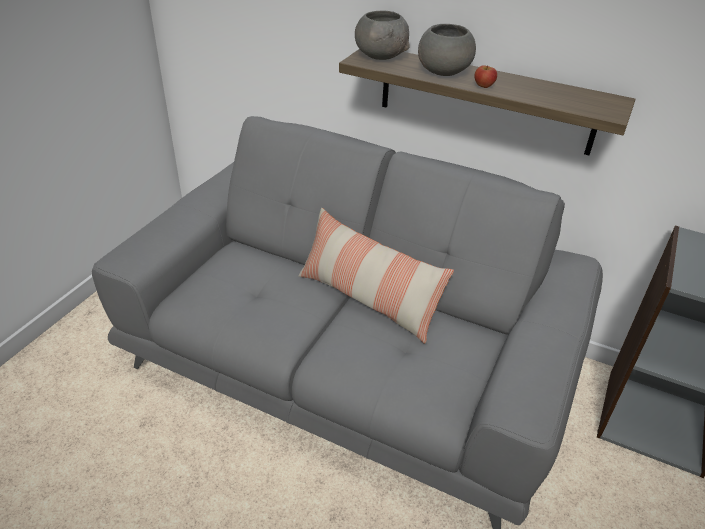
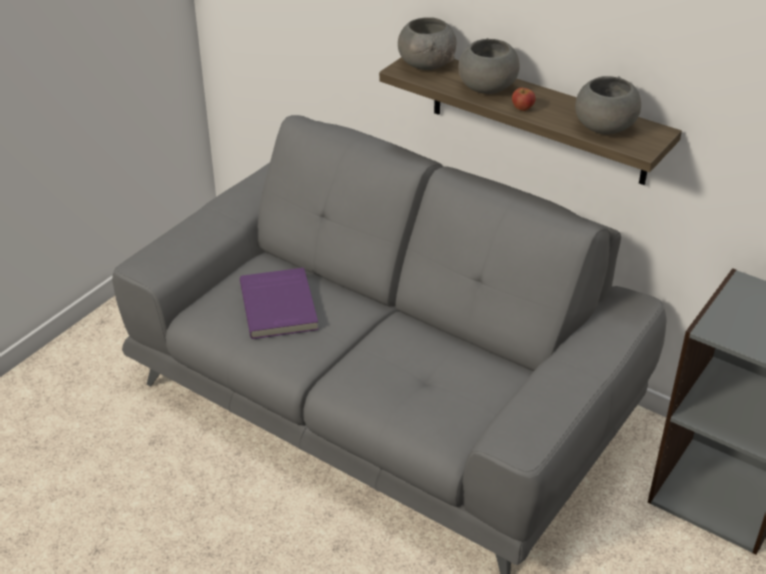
camera: 10 degrees right, 0 degrees up
(256, 288) = (280, 306): none -> purple book
(368, 299) = (398, 326): pillow -> none
(566, 98) = (604, 127): none -> grey bowl

